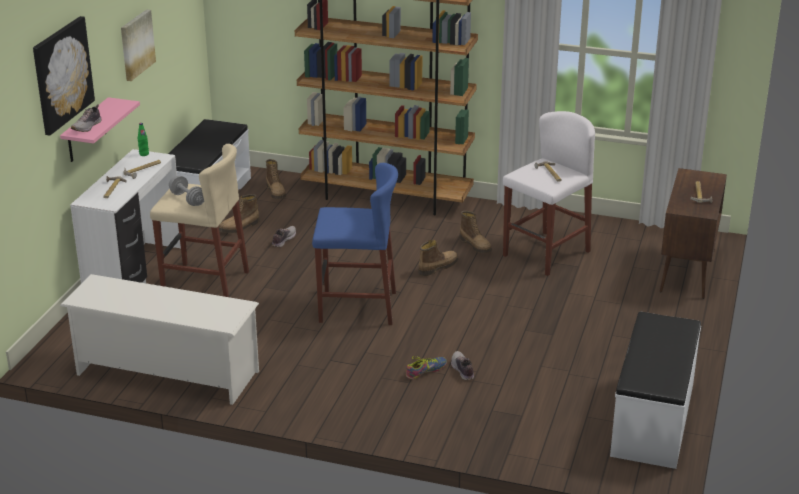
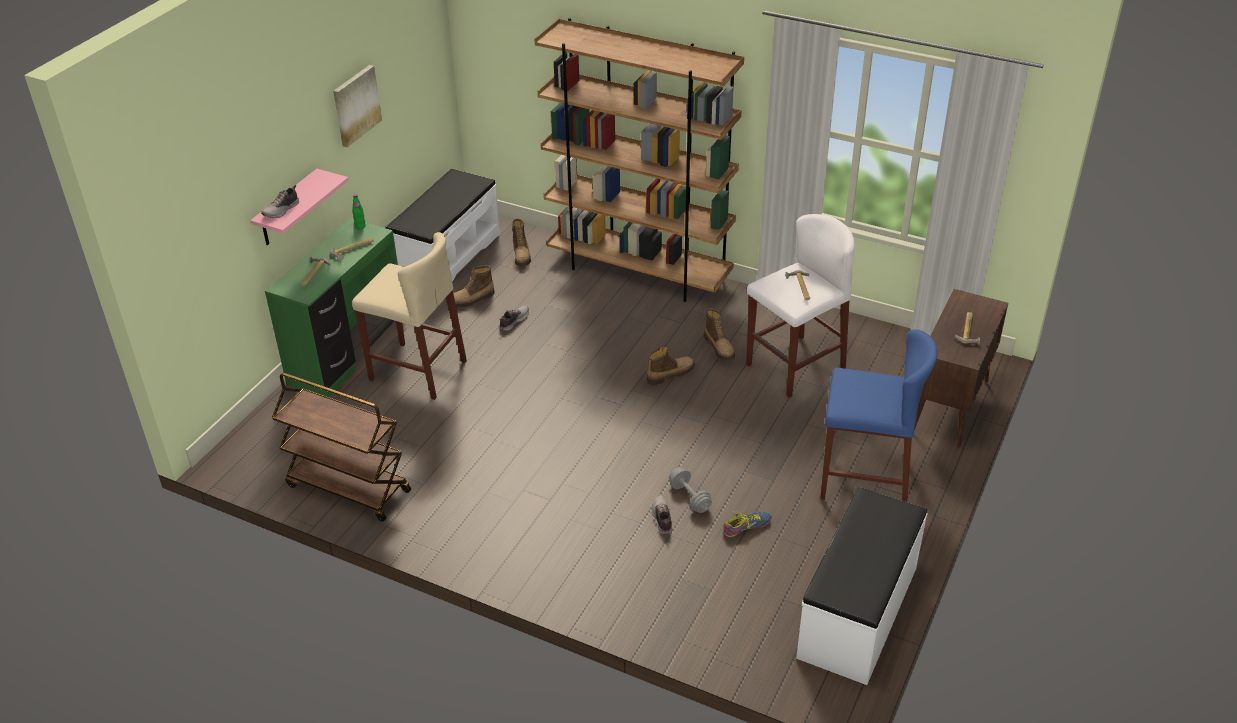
camera: 10 degrees right, 10 degrees up
(62, 74) = (250, 156): picture -> none
(136, 274) = (349, 353): white desk -> green desk
(166, 373) = (347, 488): white shoe rack -> brown cart
(187, 199) = (393, 290): grey dumbbell -> grey dumbbell (689, 498)
(357, 307) = (570, 420): blue stool -> blue stool (865, 480)
(425, 371) = (622, 515): shoe -> shoe (746, 526)

